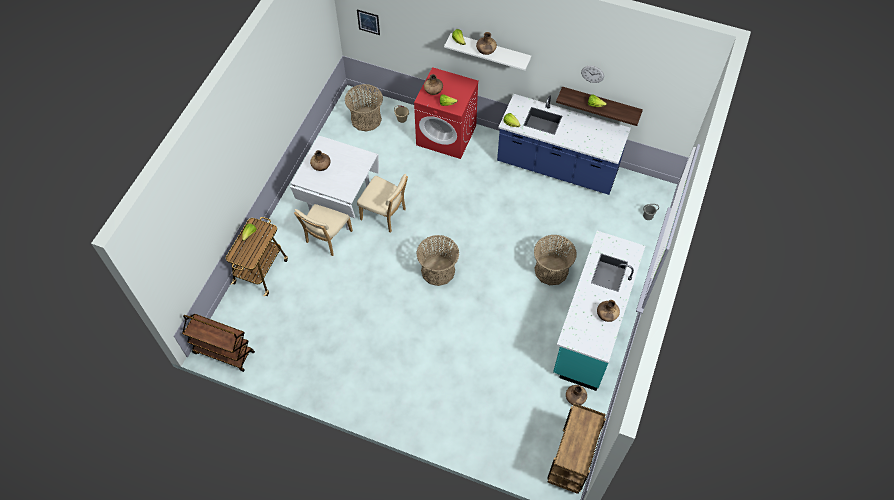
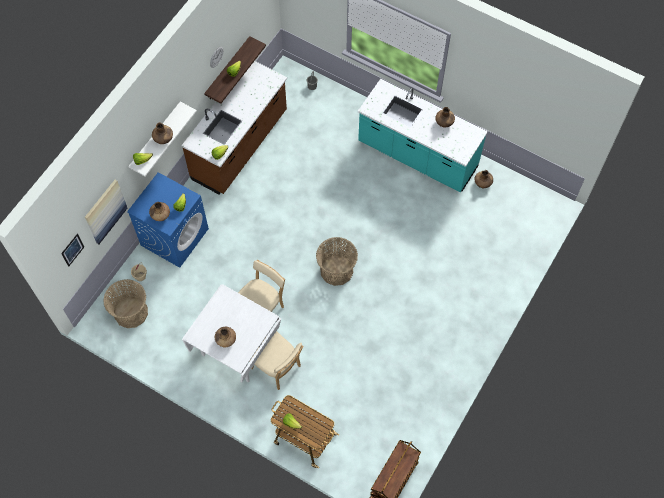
camera: 80 degrees left, 5 degrees up
(412, 37) = (105, 211): none -> picture
(446, 135) = (174, 236): red washing machine -> blue washing machine
(551, 270) = (354, 175): basket -> none
(557, 167) = (240, 146): blue counter -> brown counter
(571, 461) = (538, 198): brown cart -> none

